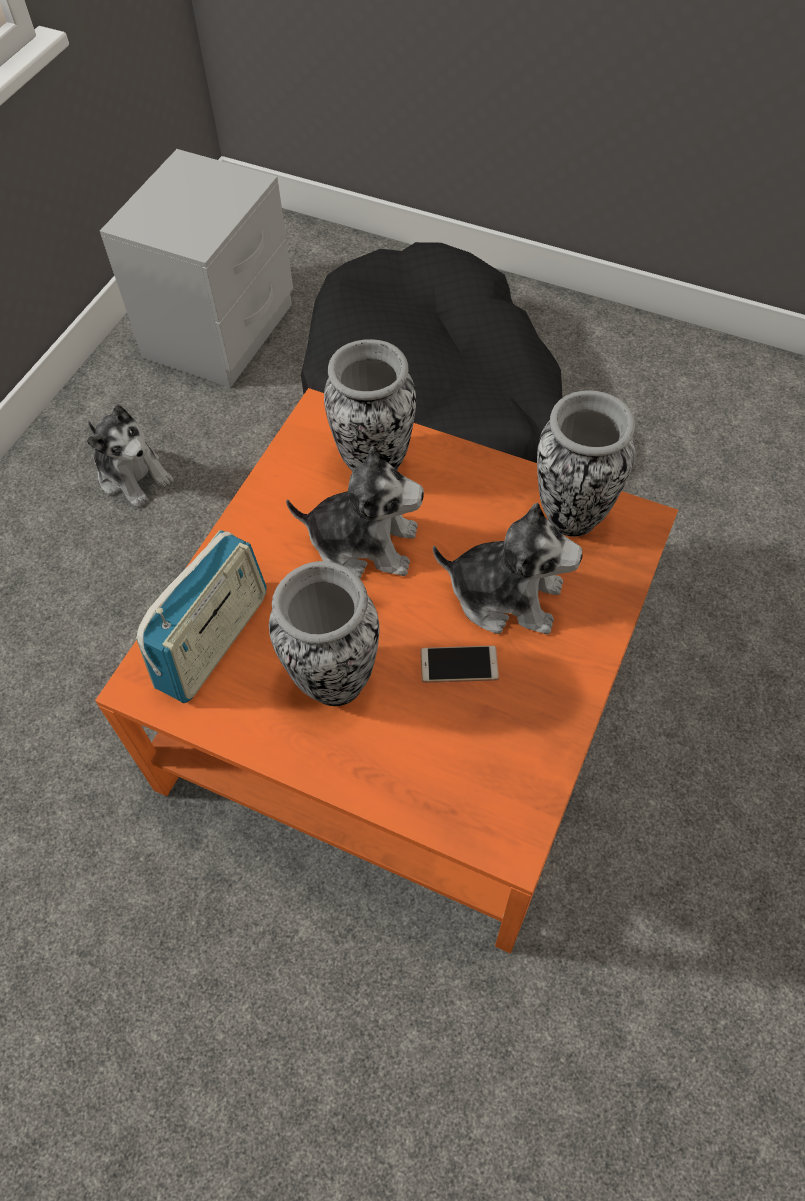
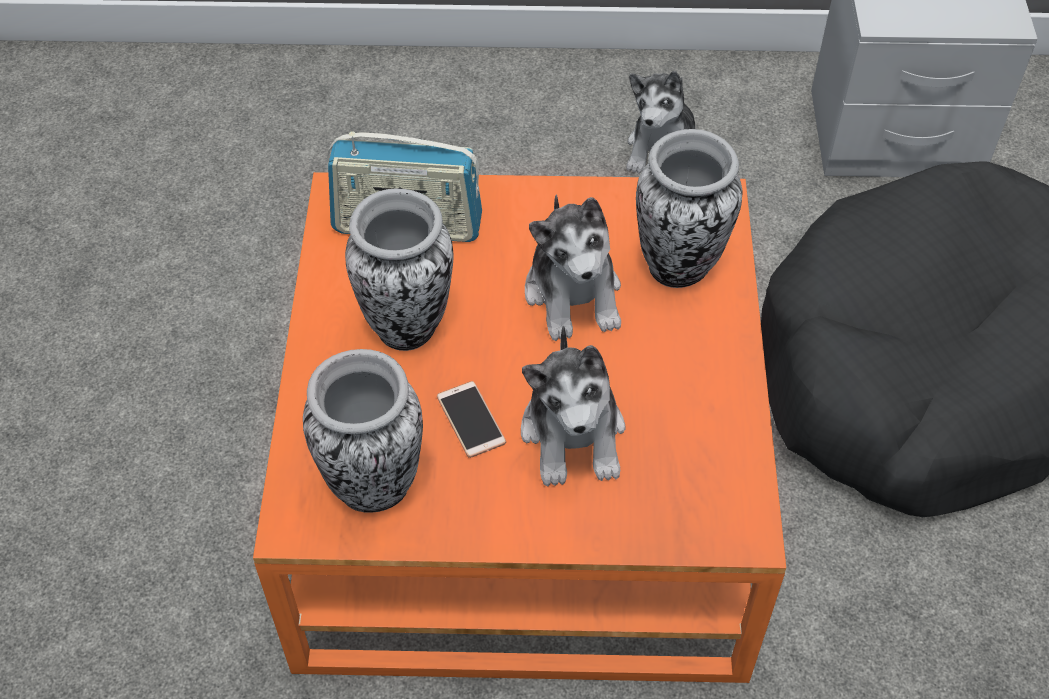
camera: 65 degrees right, 5 degrees down
(571, 515) = (714, 461): vase -> vase (374, 486)

